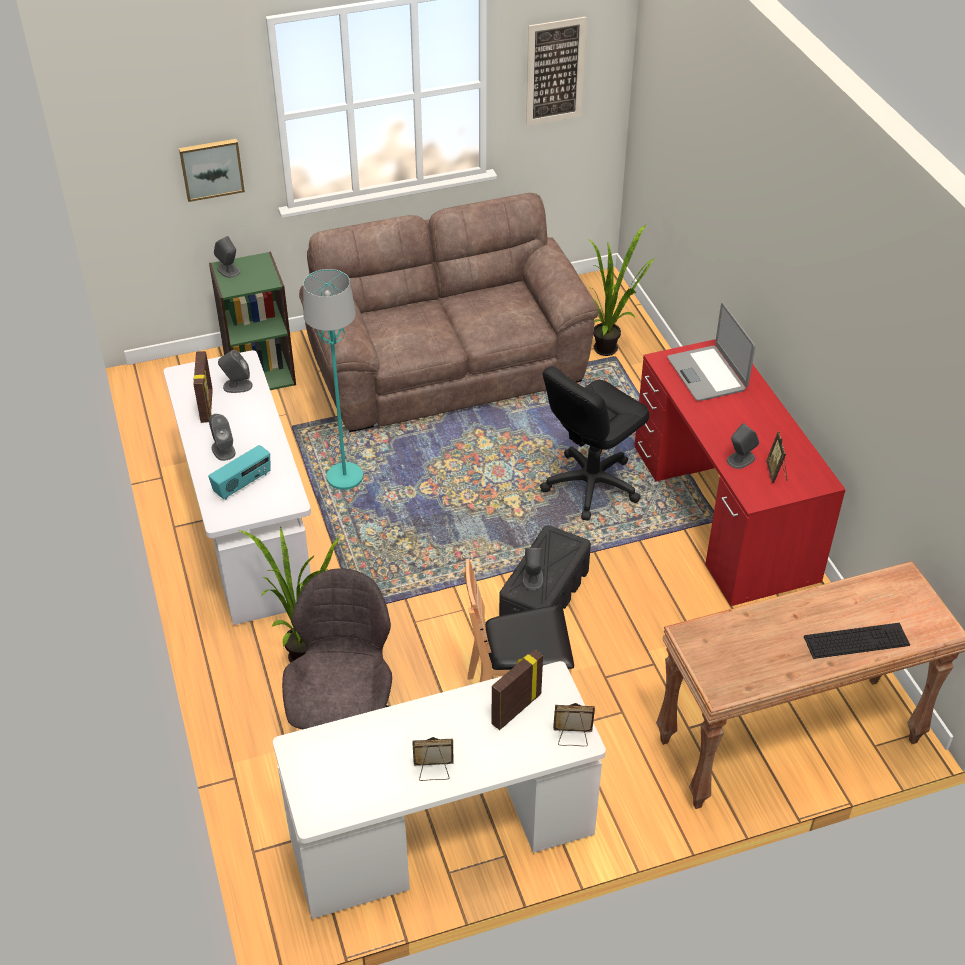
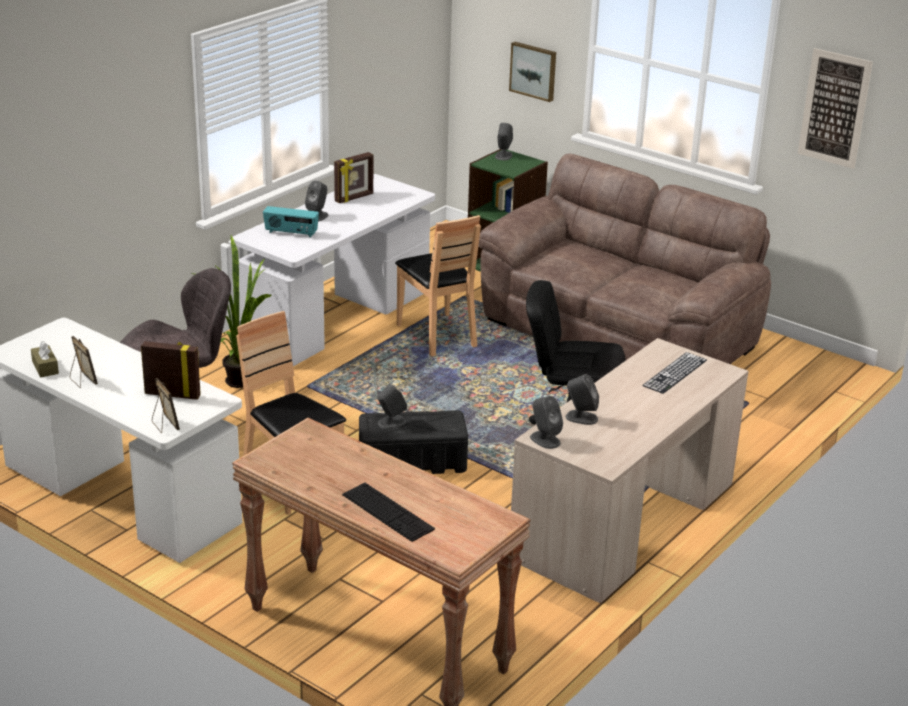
camera: 55 degrees right, 15 degrees down
(237, 386) = (388, 200): grey speaker -> grey speaker (544, 439)
(345, 477) = (437, 335): turquoise floor lamp -> brown chair
(379, 794) = (45, 367): none -> brown tissue box
(611, 348) = (757, 398): potted plant -> none
(707, 374) = (675, 373): laptop -> keyboard
(722, 512) = (623, 520): red desk -> beige desk
(776, 473) = (586, 440): picture frame -> none

